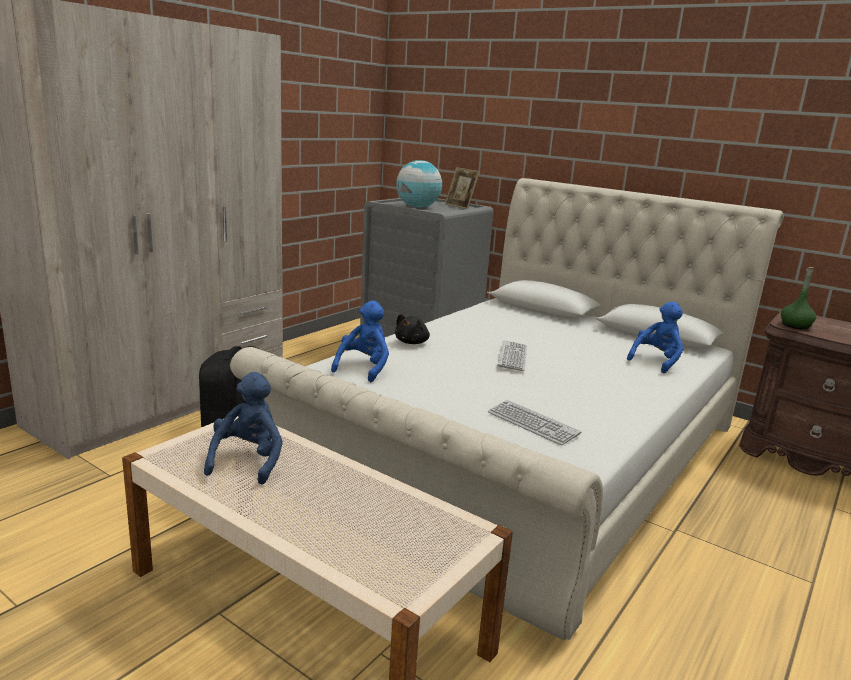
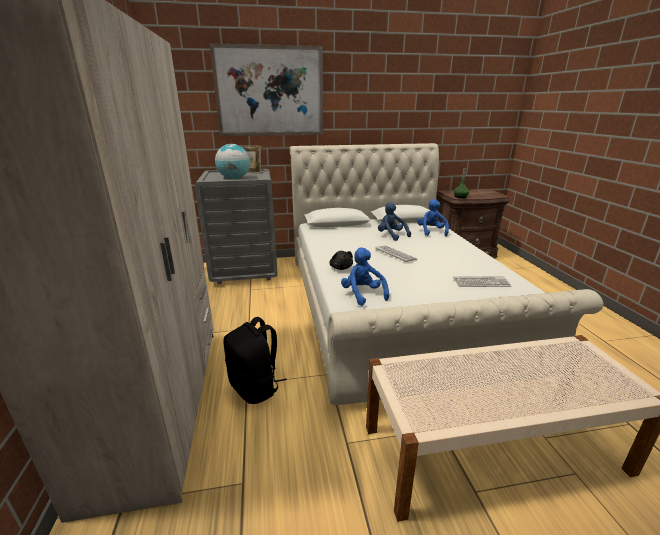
camera: 45 degrees left, 5 degrees up
(248, 461) = (455, 385): blue plush toy -> blue plush toy (391, 235)
(515, 97) = (270, 92): none -> picture

